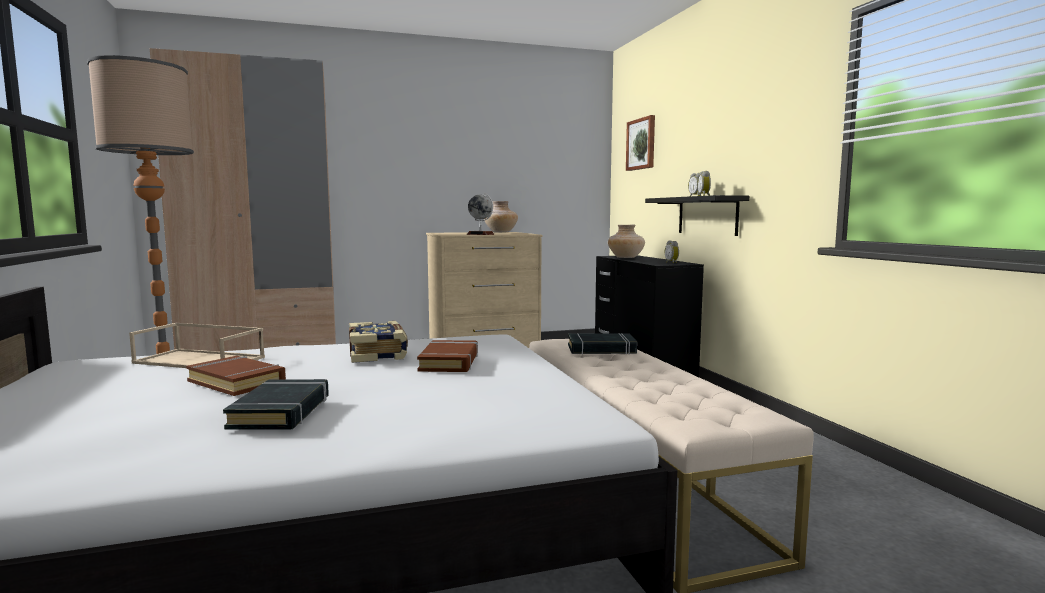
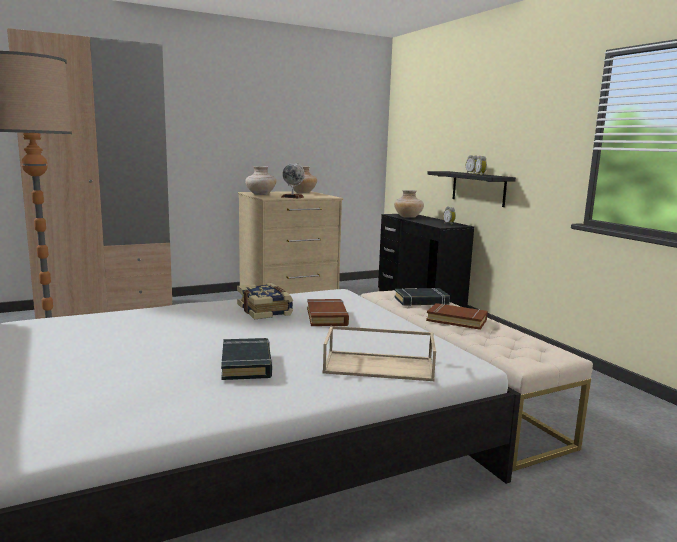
camera: 10 degrees left, 5 degrees up
(201, 360) = (128, 319): beige tray -> beige tray (380, 365)
(237, 382) = (184, 339): brown book -> brown book (456, 320)
(447, 233) = (260, 194): none -> beige vase
(641, 144) = (419, 122): picture -> none

